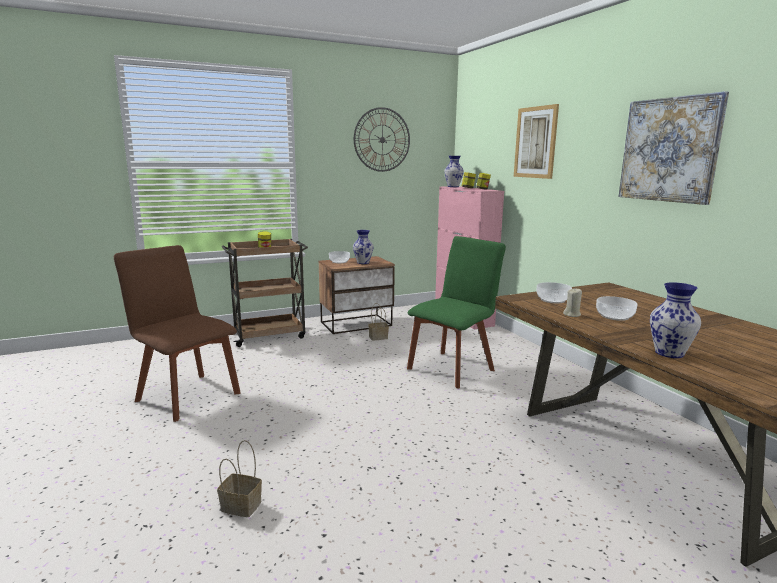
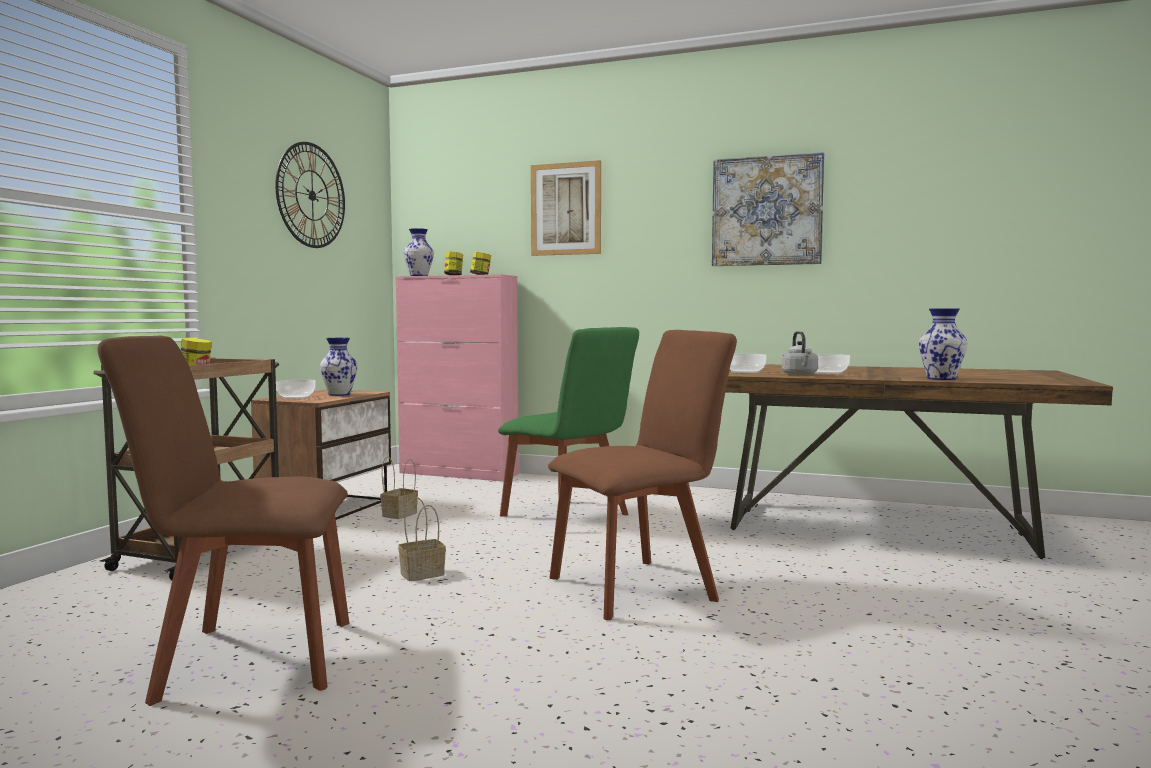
camera: 45 degrees left, 10 degrees down
(239, 506) = (676, 708): basket -> basket (421, 574)
(380, 431) = (638, 587): none -> brown chair
(453, 368) = (569, 517): green chair -> green chair turned 135 degrees clockwise
(572, 314) = (800, 375): beige candle -> grey kettle

